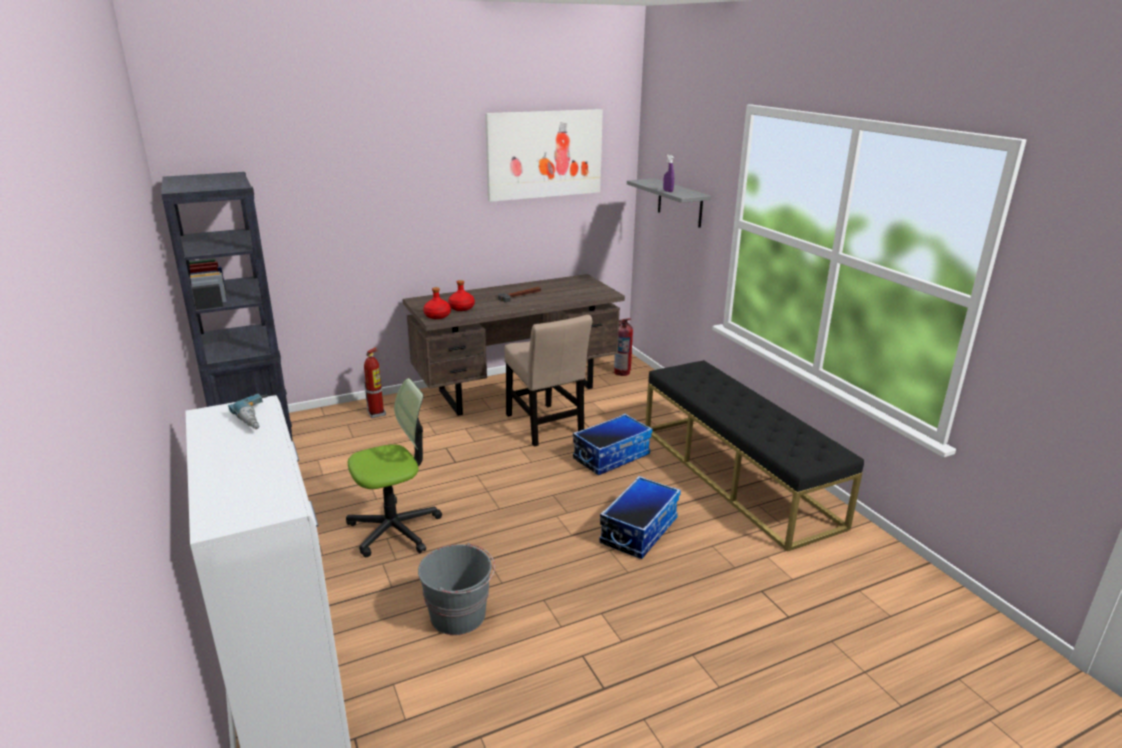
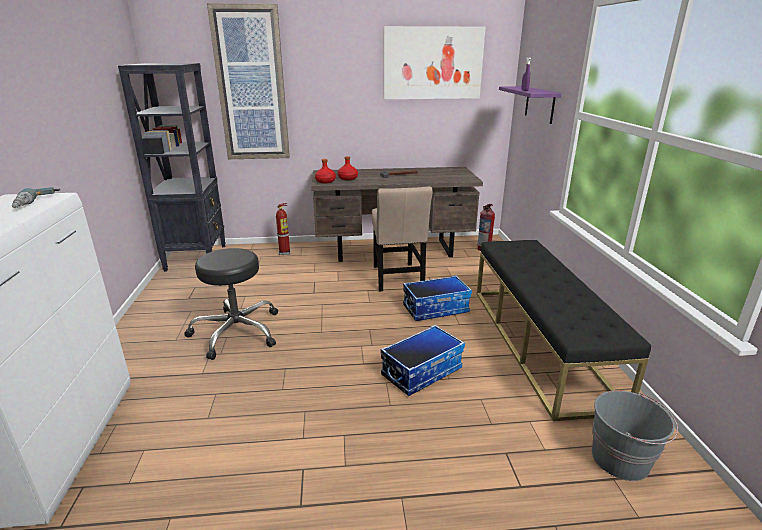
camera: 20 degrees right, 0 degrees up
(316, 196) = (251, 85): none -> picture
(395, 529) = (236, 332): office chair -> black stool
(459, 615) = (232, 407): grey bucket -> grey bucket (621, 459)
(680, 203) = (539, 104): grey shelf -> purple shelf

